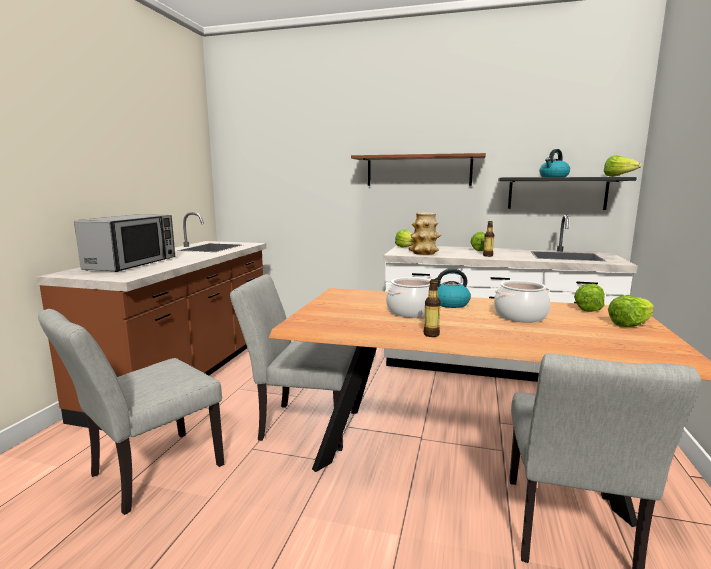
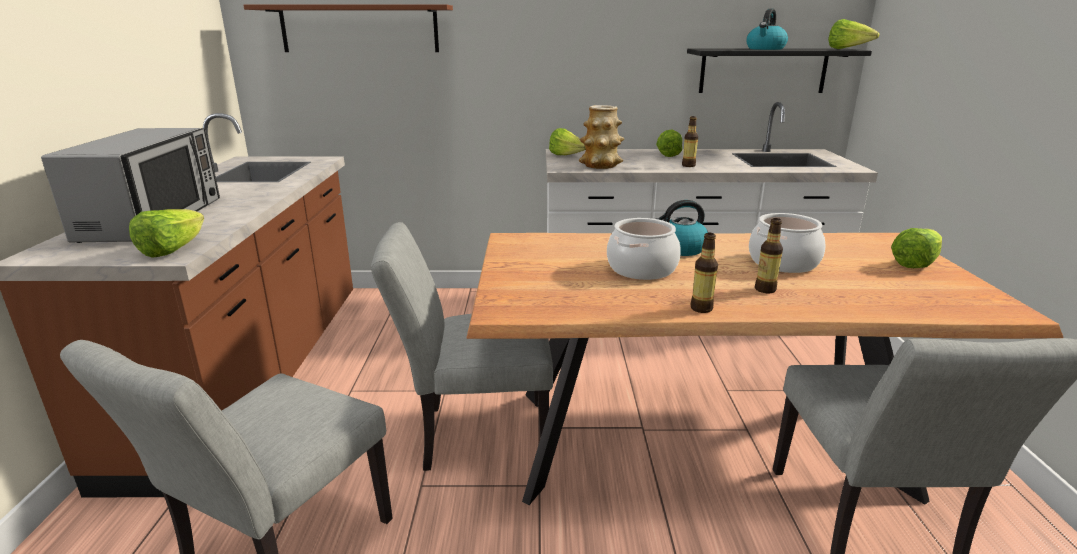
camera: 15 degrees left, 10 degrees up
(418, 170) = (574, 37): brown shelf -> brown shelf (359, 29)
(490, 329) = (765, 289): none -> bottle
(589, 308) = (850, 241): lettuce -> lettuce (172, 250)

